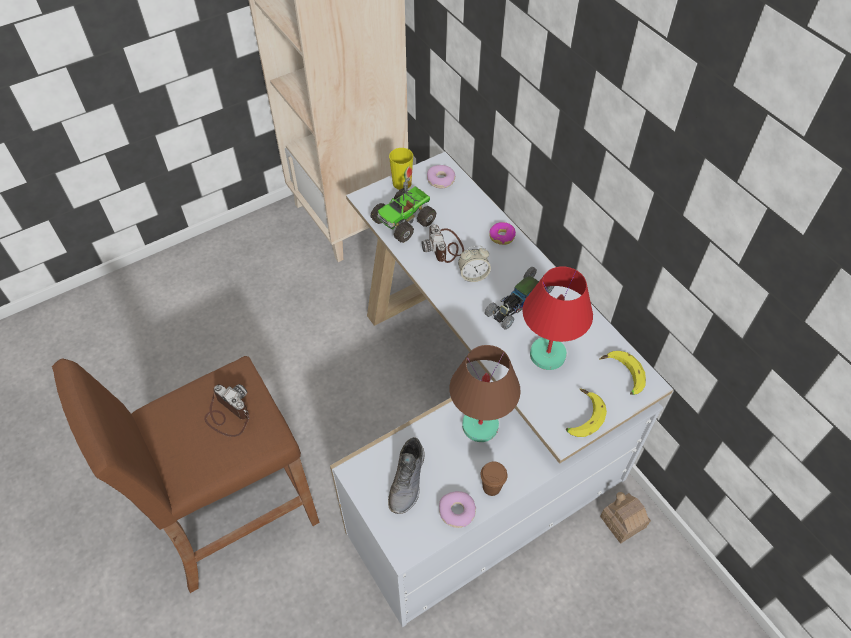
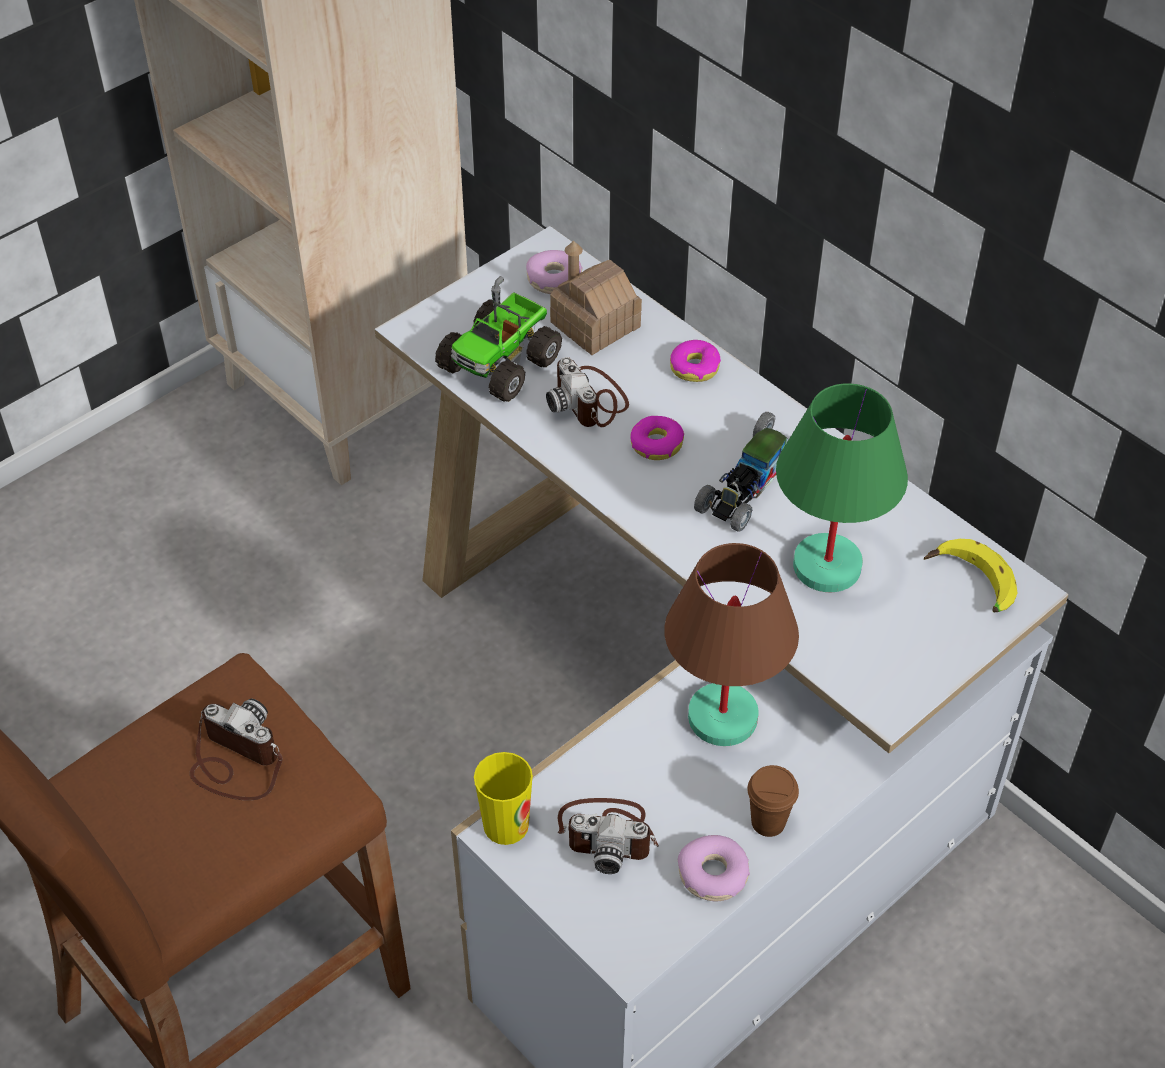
camera: 10 degrees left, 5 degrees down
(402, 183) = (480, 294): cup -> cup (506, 825)
(408, 480) = (608, 834): grey shoe -> camera
(473, 275) = (656, 444): alarm clock -> donut
(547, 354) = (825, 565): red table lamp -> green table lamp
(581, 416) = (912, 664): banana -> none
(622, 521) = (1004, 892): toy house -> toy house (595, 324)

